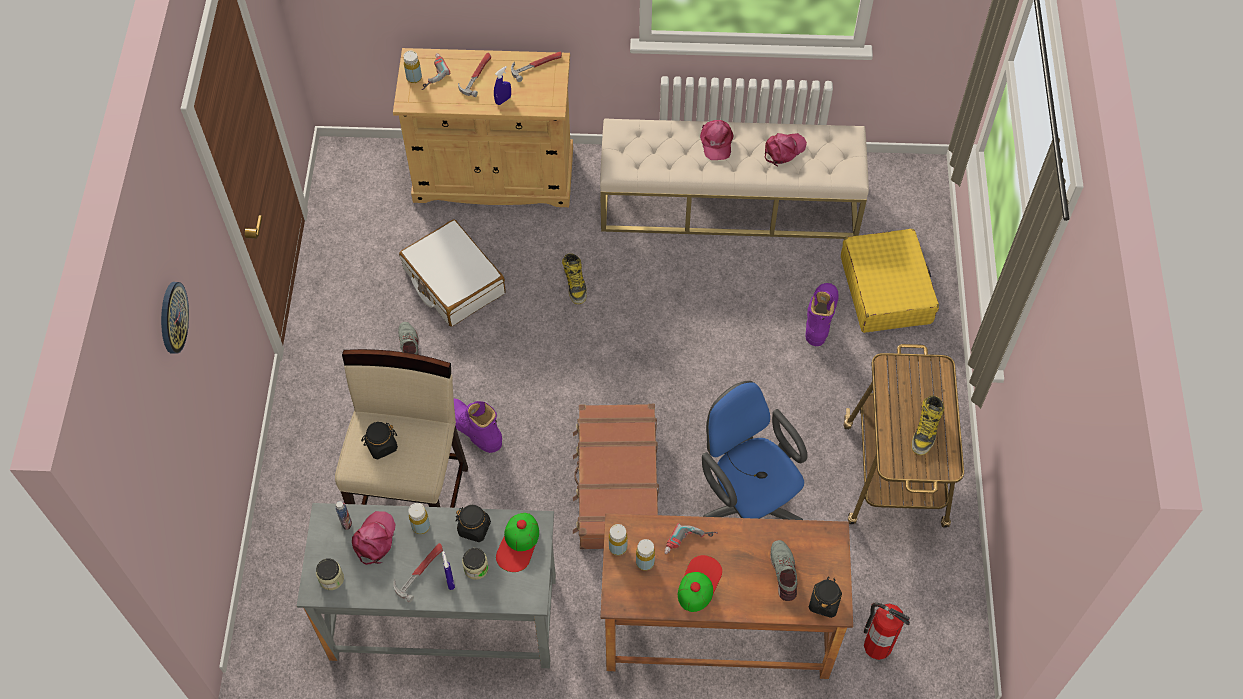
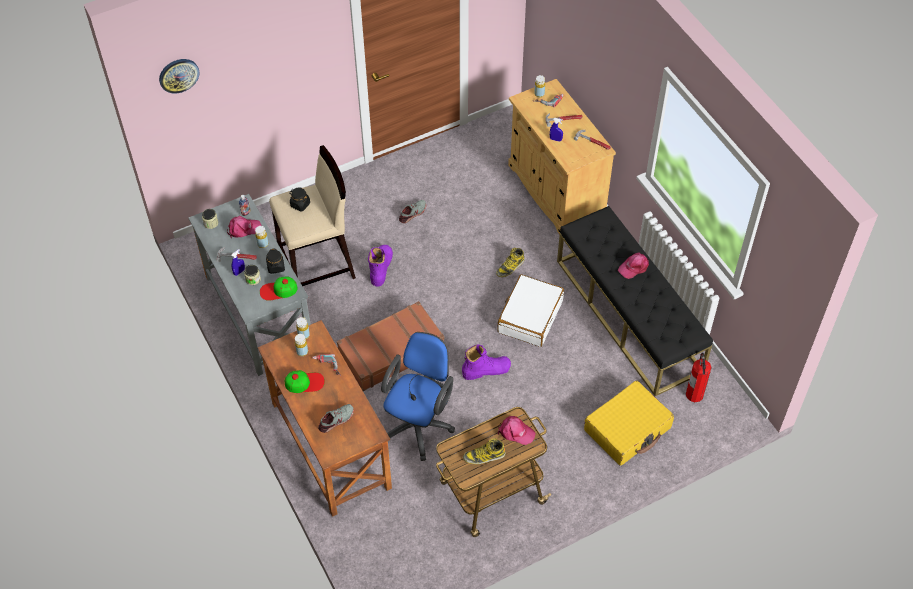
camera: 60 degrees right, 5 degrees down
(172, 317) = (254, 47): wall clock -> wall clock (178, 75)
(453, 281) = (469, 210): white suitcase -> white suitcase (529, 316)
(729, 202) = (629, 315): beige bench -> black bench
(783, 150) = (656, 304): pink cap -> pink cap (515, 432)
(820, 317) = (579, 402): purple boot -> purple boot (486, 370)
(824, 602) = (329, 448): black jar -> none
(877, 645) = (369, 533): fire extinguisher -> fire extinguisher (694, 394)

